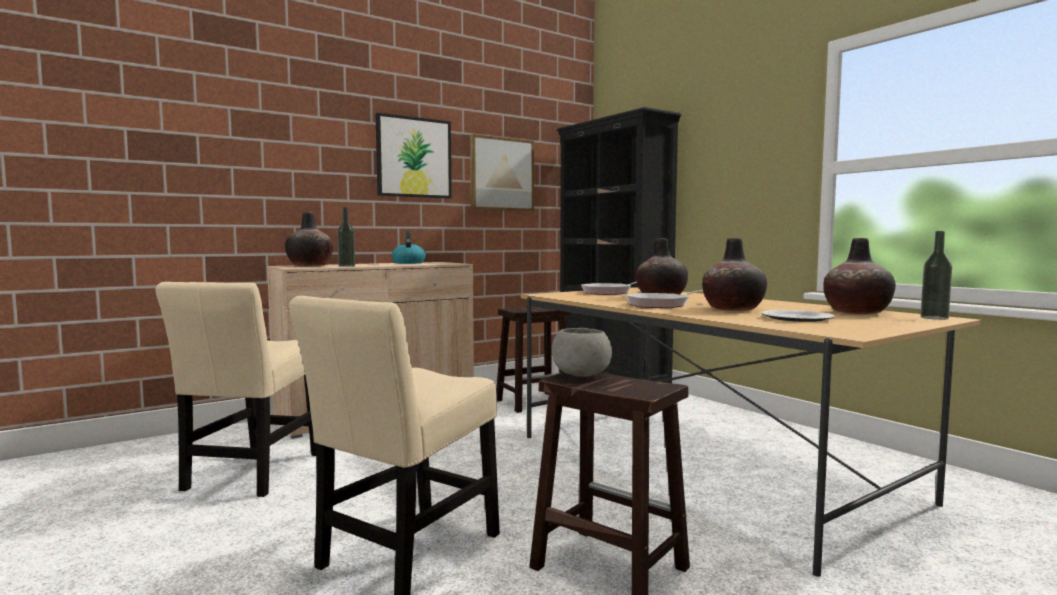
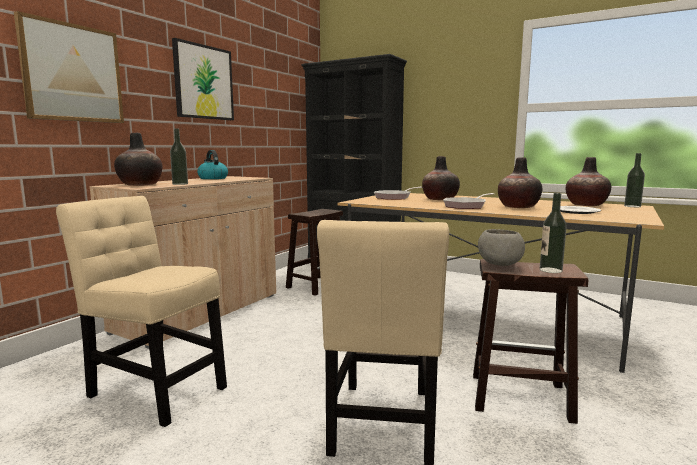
camera: 25 degrees left, 5 degrees up
(252, 474) = (154, 389): beige chair -> beige chair turned 135 degrees clockwise
(501, 174) = (265, 100): picture -> picture (72, 73)
(629, 388) = (550, 270): none -> bottle

